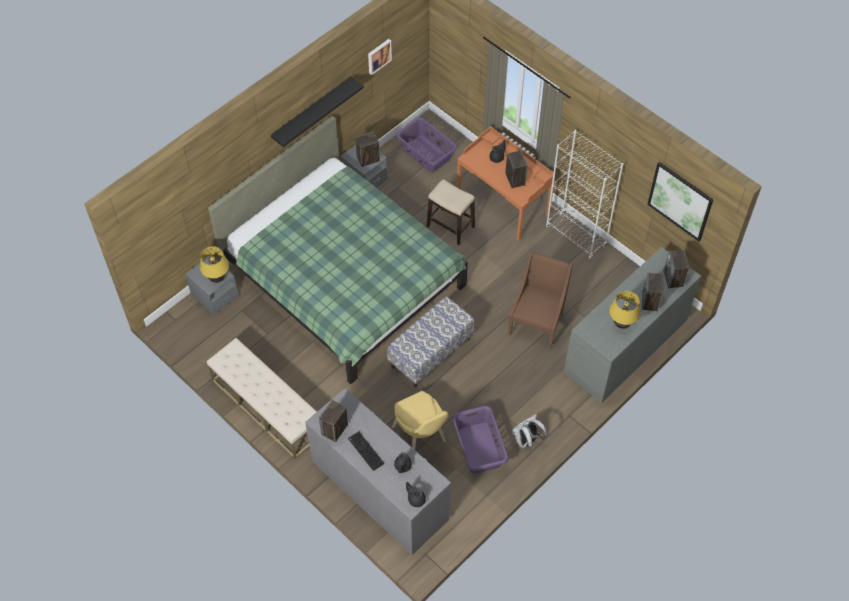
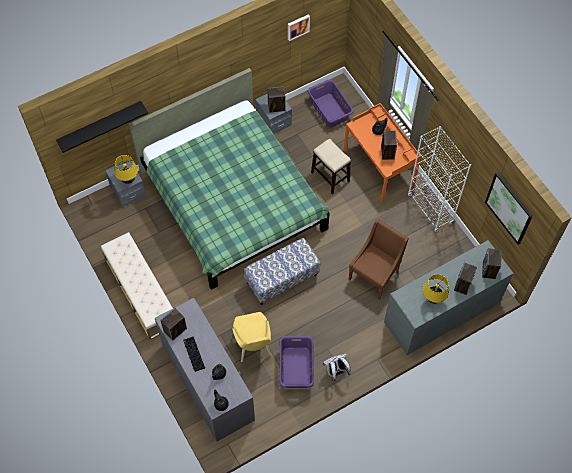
camera: 15 degrees right, 5 degrees up
(312, 111) = (231, 62): black shelf -> black shelf (100, 124)

